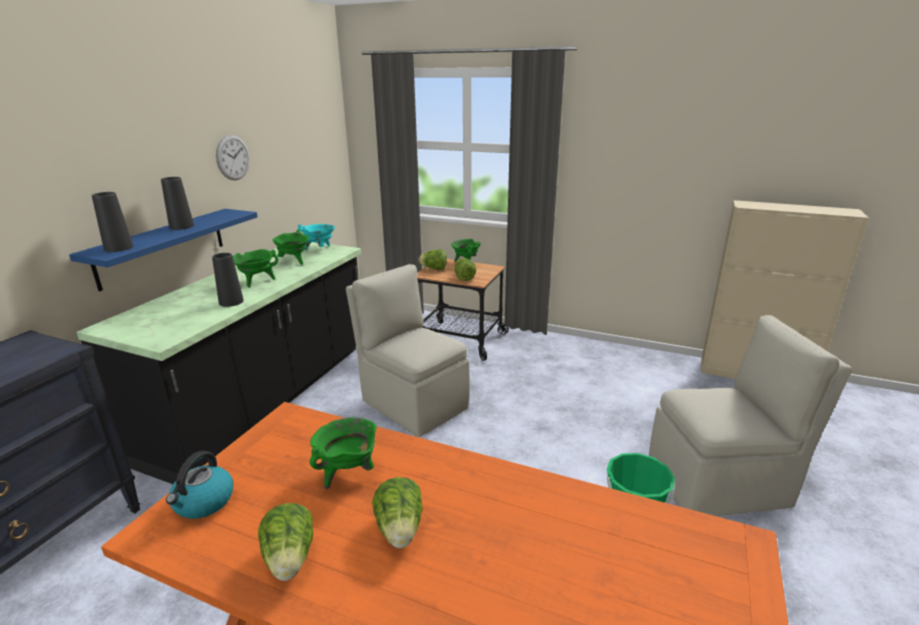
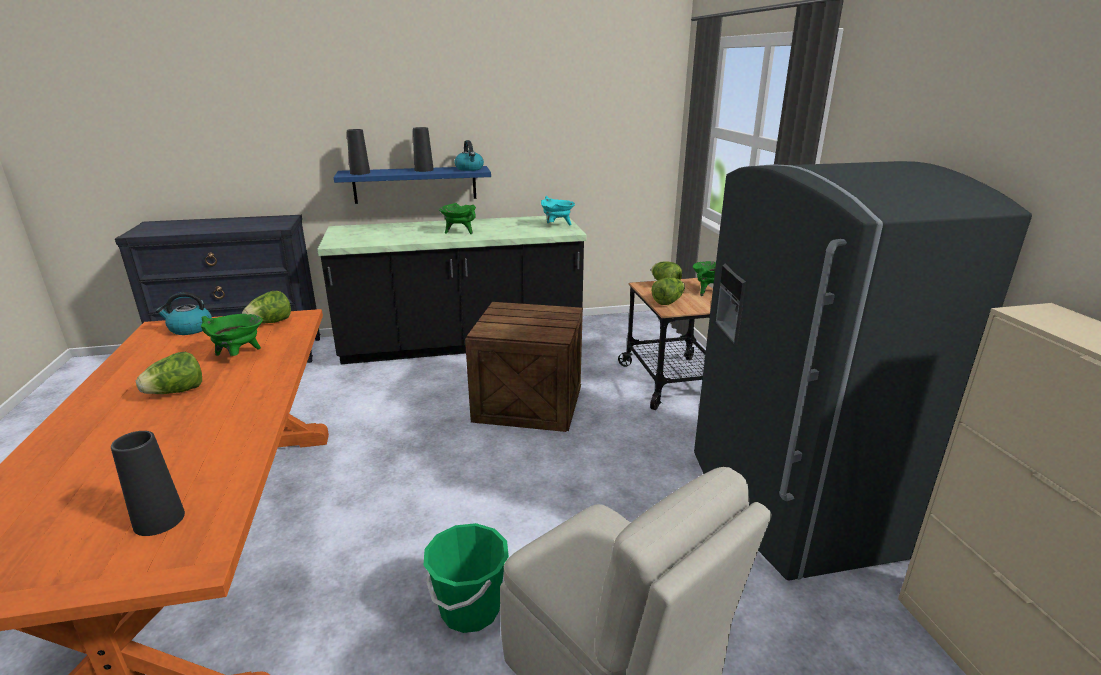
camera: 55 degrees right, 0 degrees up
(225, 214) = (469, 169): none -> kettle
(231, 302) = (413, 238): black vase -> black vase (159, 520)
(233, 157) = (505, 121): wall clock -> none
(290, 559) = (139, 369): lettuce -> lettuce (270, 323)
(294, 261) = (516, 228): green cooking pot -> none
(413, 403) = (529, 403): beige chair -> crate
(614, 363) = (788, 503): none -> grey fridge

